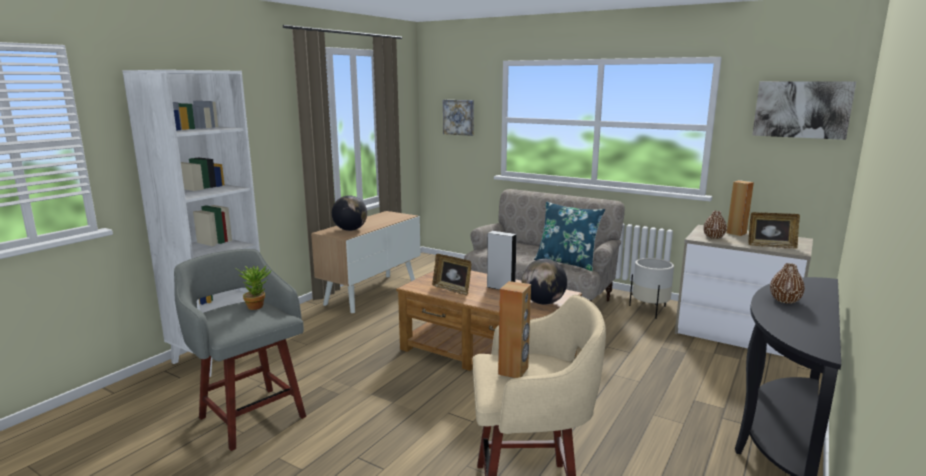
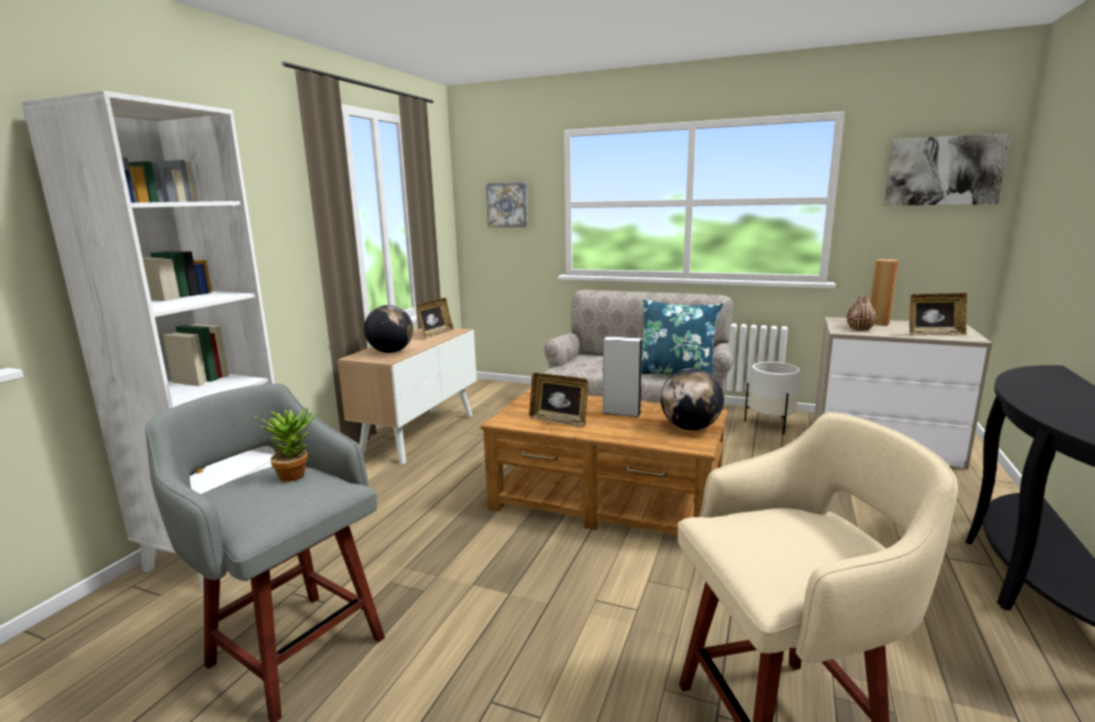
camera: 10 degrees left, 0 degrees up
(389, 217) = (436, 334): none -> picture frame
(513, 371) = (774, 545): brown speaker -> none
(785, 300) = (1046, 397): brown vase -> none

